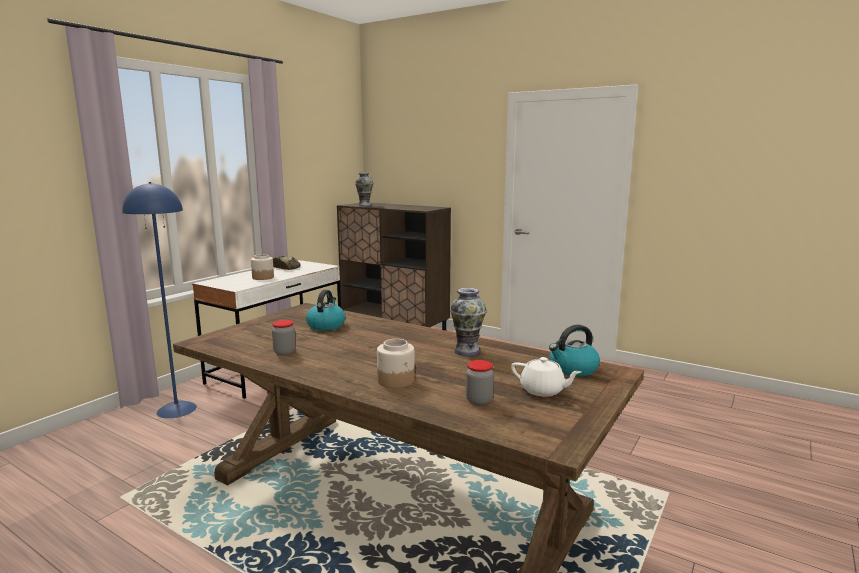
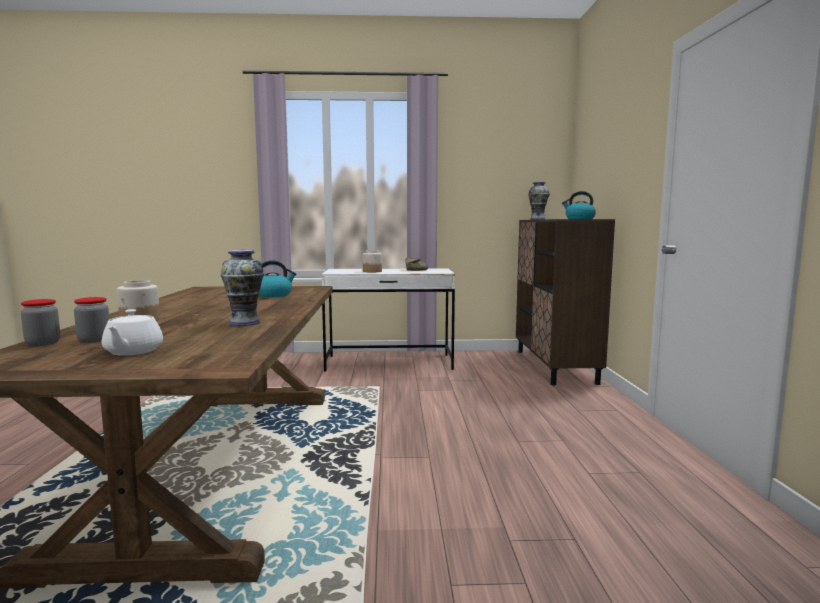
camera: 55 degrees right, 5 degrees down
(176, 409) = (285, 363): blue floor lamp -> none
(284, 352) = (192, 298): jar -> jar (43, 343)
(573, 369) = (217, 353): kettle -> kettle (579, 219)

